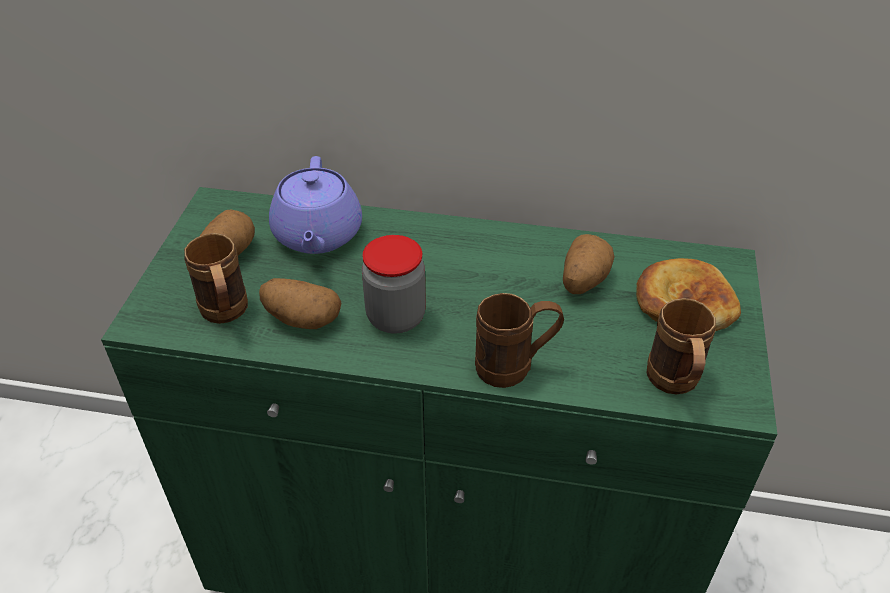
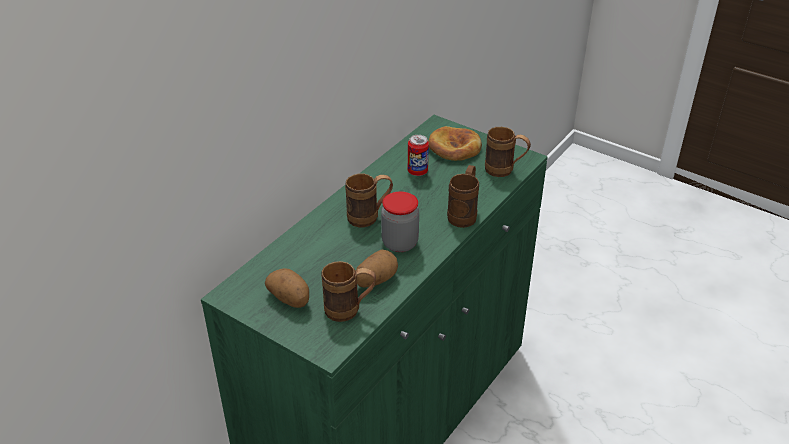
camera: 65 degrees left, 5 degrees down
(317, 235) = (303, 255): purple teapot -> none
(435, 268) = (369, 217): none -> brown mug
(583, 280) = (417, 171): potato -> can

